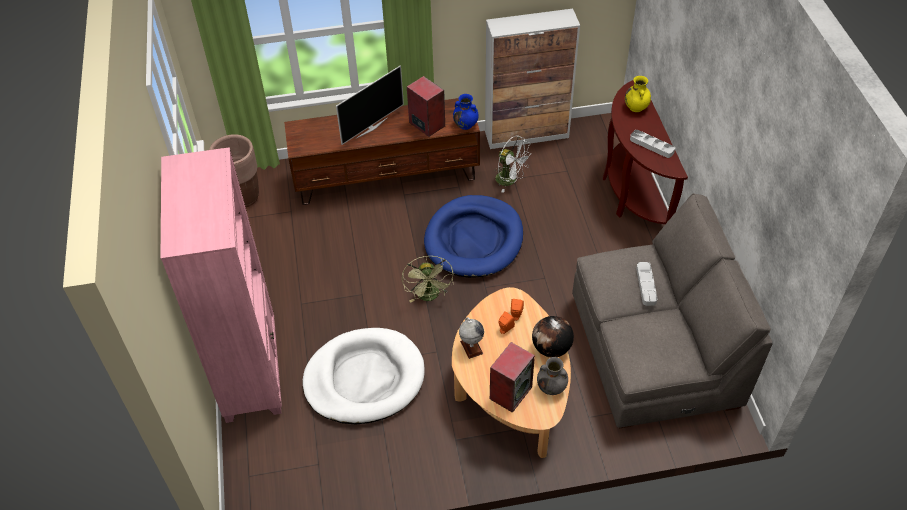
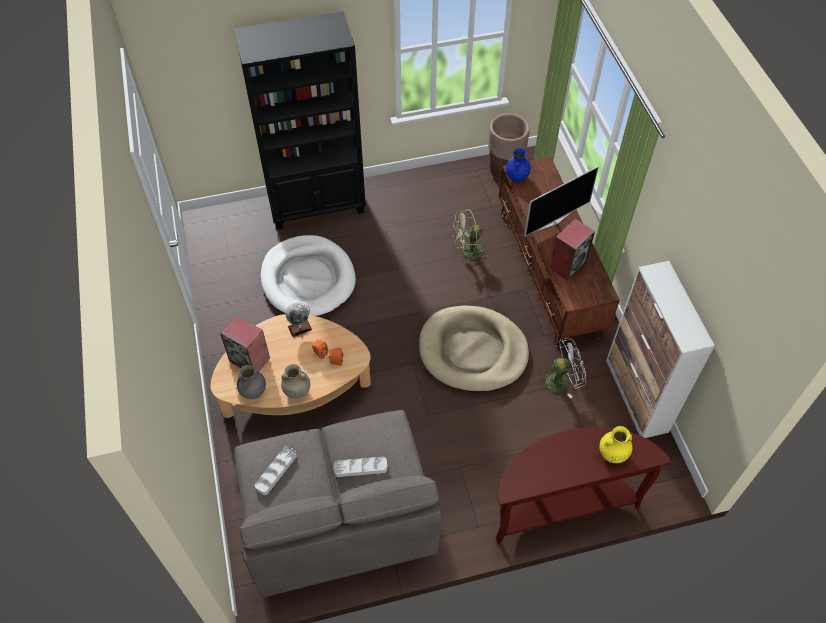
camera: 85 degrees right, 5 degrees up
(252, 370) = (317, 205): pink bookcase -> black bookcase
(371, 127) = (554, 221): television -> television turned 75 degrees counterclockwise
(429, 296) = (398, 319): green fan -> green fan (468, 253)
(466, 125) = (573, 298): blue vase -> blue vase (516, 177)
(474, 239) = (473, 351): blue dog bed -> beige dog bed
(510, 180) = (561, 381): white fan -> white fan turned 135 degrees counterclockwise
(551, 348) = (297, 391): globe -> beige vase
(651, 145) = (547, 468): grey tray -> grey tray (276, 471)

